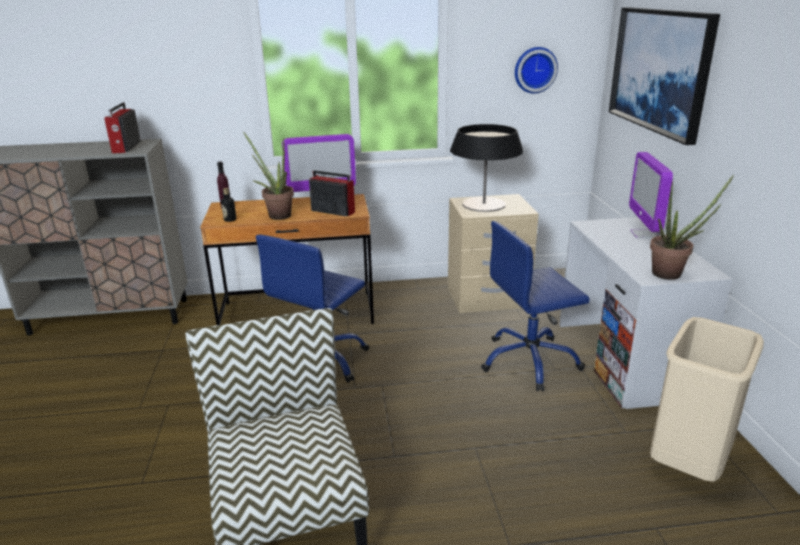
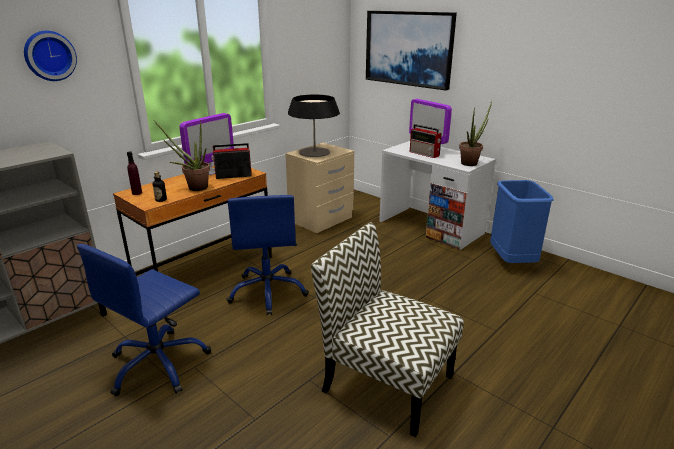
camera: 40 degrees left, 0 degrees up
(126, 147) = (33, 152): radio -> radio (425, 154)
(529, 361) = (390, 244): blue office chair -> blue office chair (158, 364)
(534, 70) = (316, 54): wall clock -> wall clock (49, 55)
(687, 461) = (511, 261): beige trash can -> blue trash can

